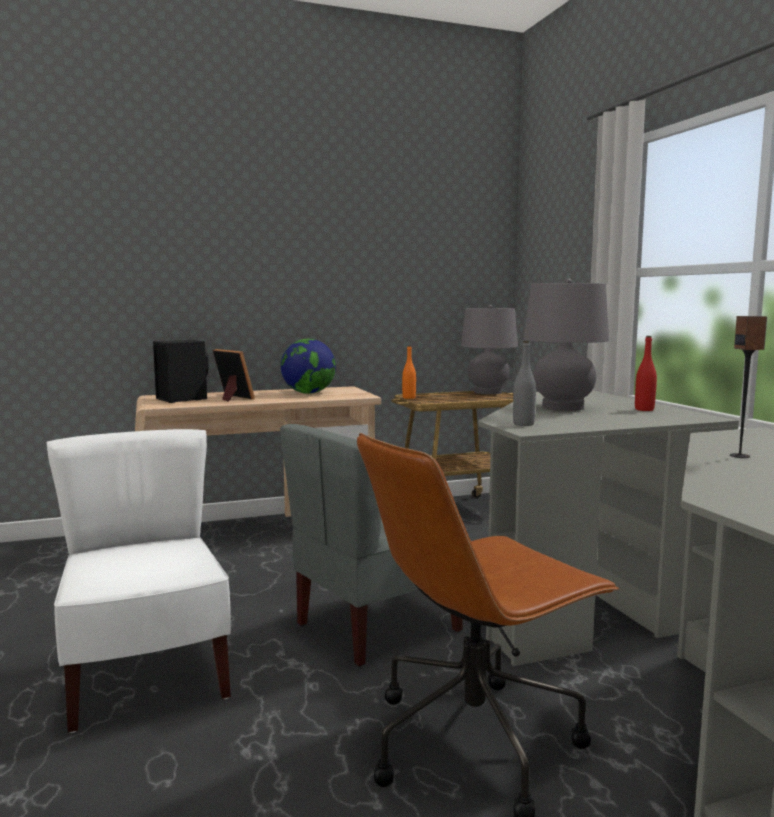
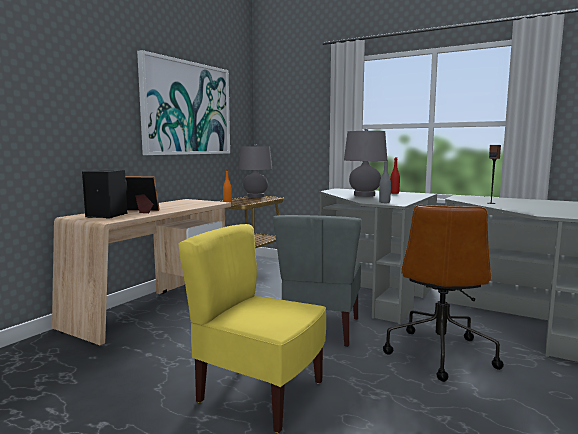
camera: 40 degrees left, 0 degrees up
(147, 677) = (259, 393): white chair -> yellow chair
(308, 393) = (178, 204): globe -> none
(364, 252) = (187, 108): none -> picture

